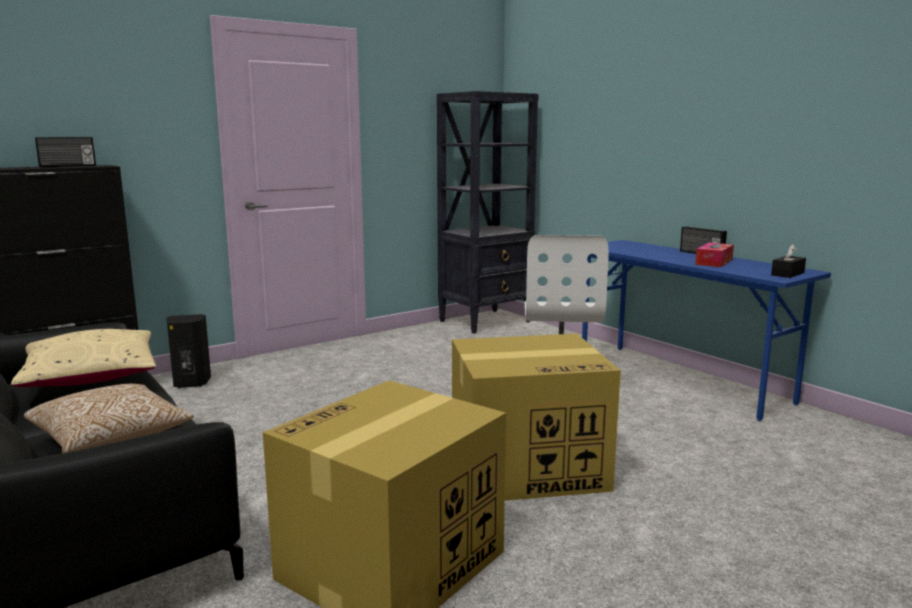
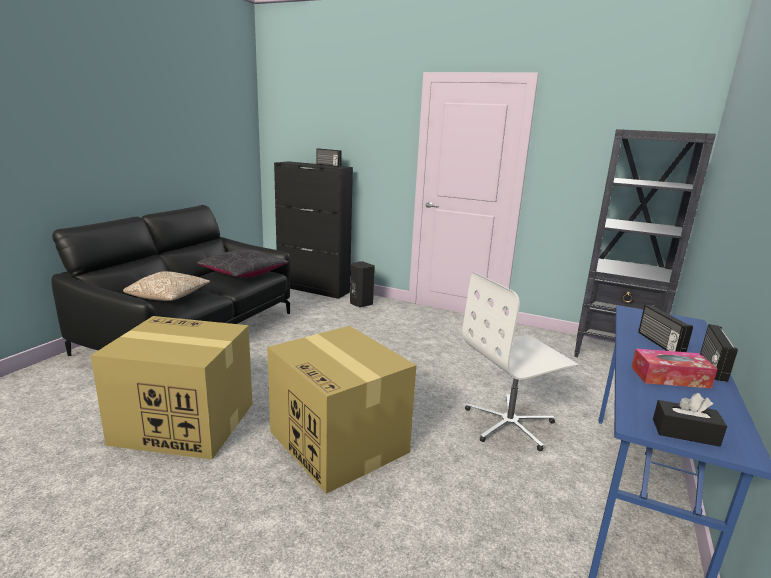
camera: 60 degrees right, 5 degrees up
(91, 377) = (243, 273): beige pillow -> black pillow
(659, 253) = (659, 343): none -> radio

